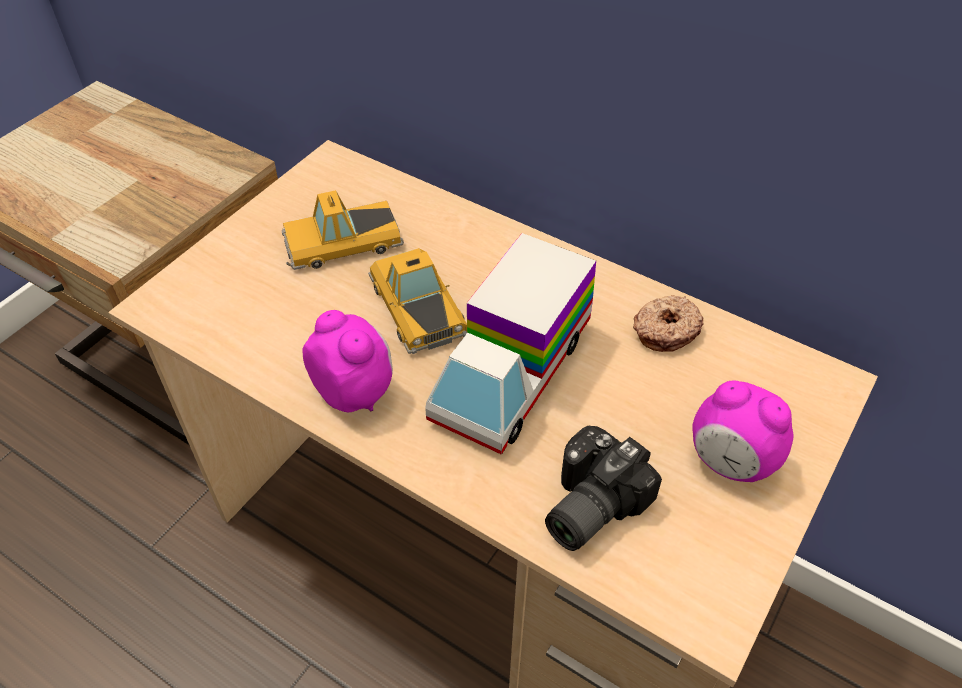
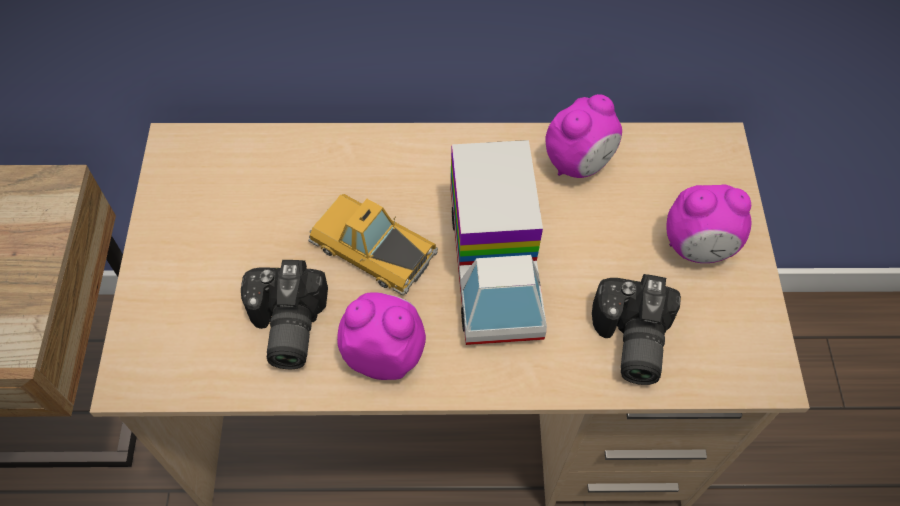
camera: 35 degrees left, 10 degrees up
(295, 328) = (284, 327): none -> camera
(340, 241) = (253, 221): toy car -> none
(665, 330) = (578, 163): donut -> alarm clock

